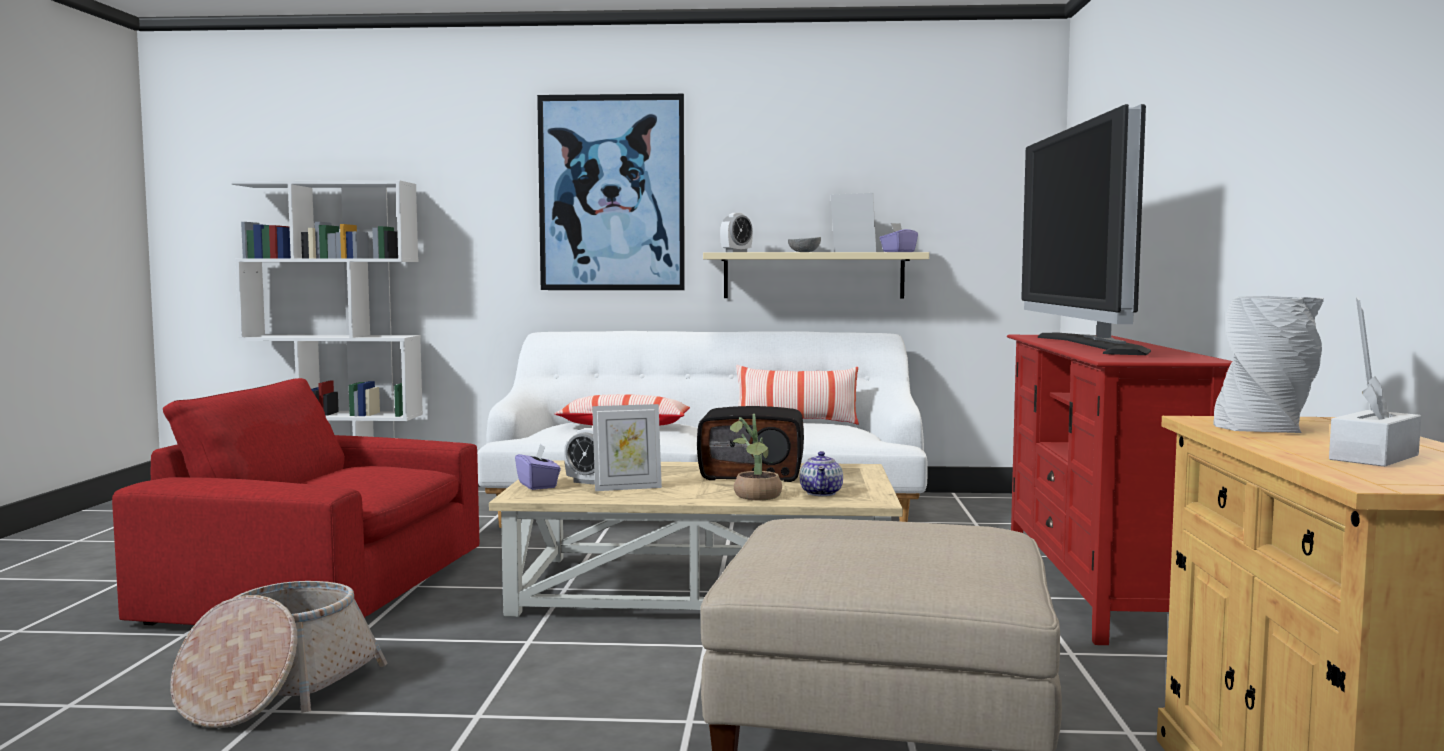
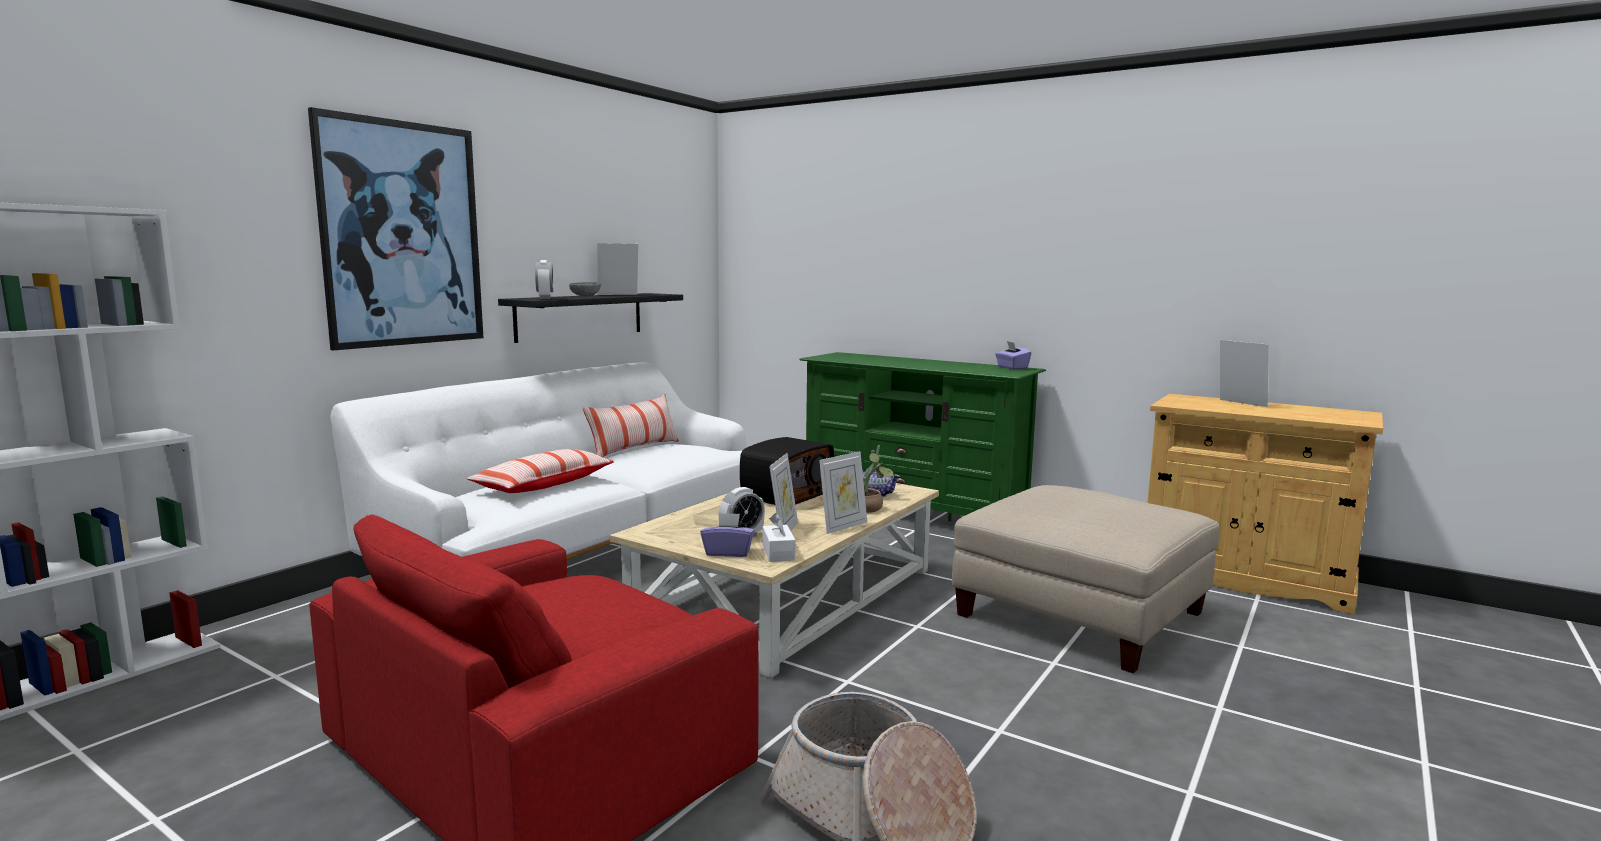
camera: 60 degrees left, 5 degrees up
(676, 498) = (843, 526): none -> picture frame
(813, 275) = (580, 316): beige shelf -> black shelf
(898, 252) = (649, 294): purple tissue box -> purple tissue box (1012, 368)
(1089, 345) = (909, 363): television -> none
(1098, 586) = (913, 513): red tv stand -> green tv stand
(1265, 428) = (1204, 404): grey vase -> none
(1374, 457) = (1296, 412): white tissue box -> white tissue box (778, 552)

